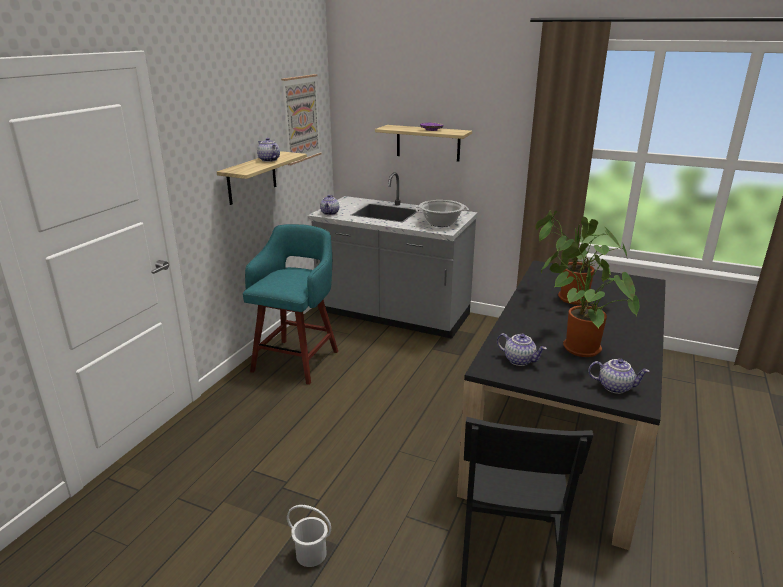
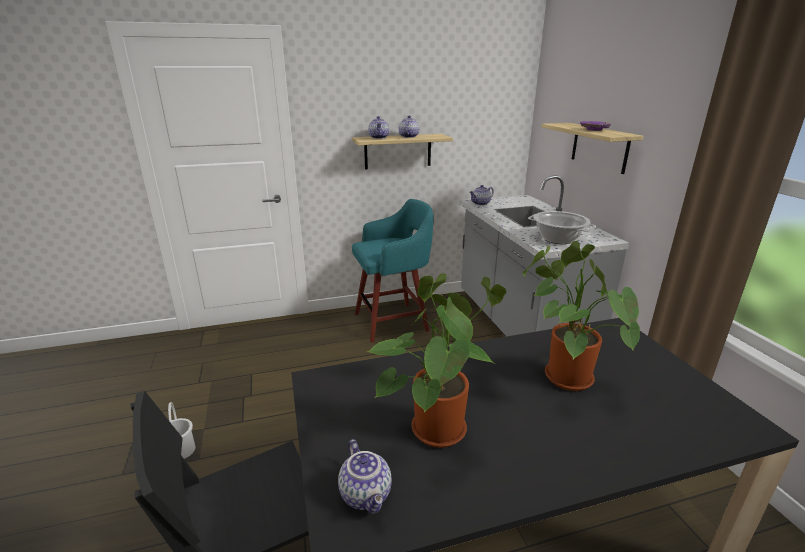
camera: 50 degrees right, 0 degrees up
(301, 119) = (480, 107): picture -> none
(520, 360) = (356, 394): teapot -> teapot (379, 138)

